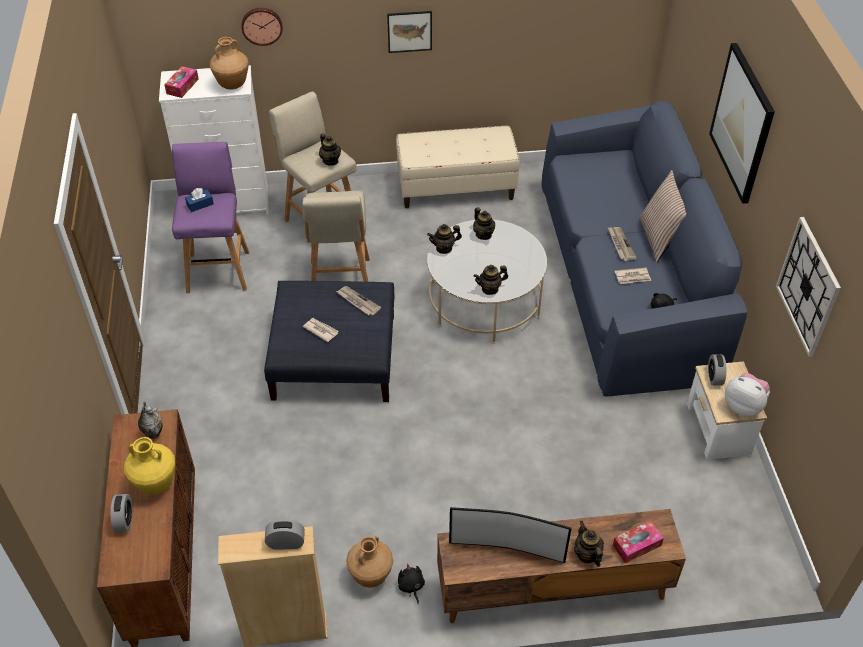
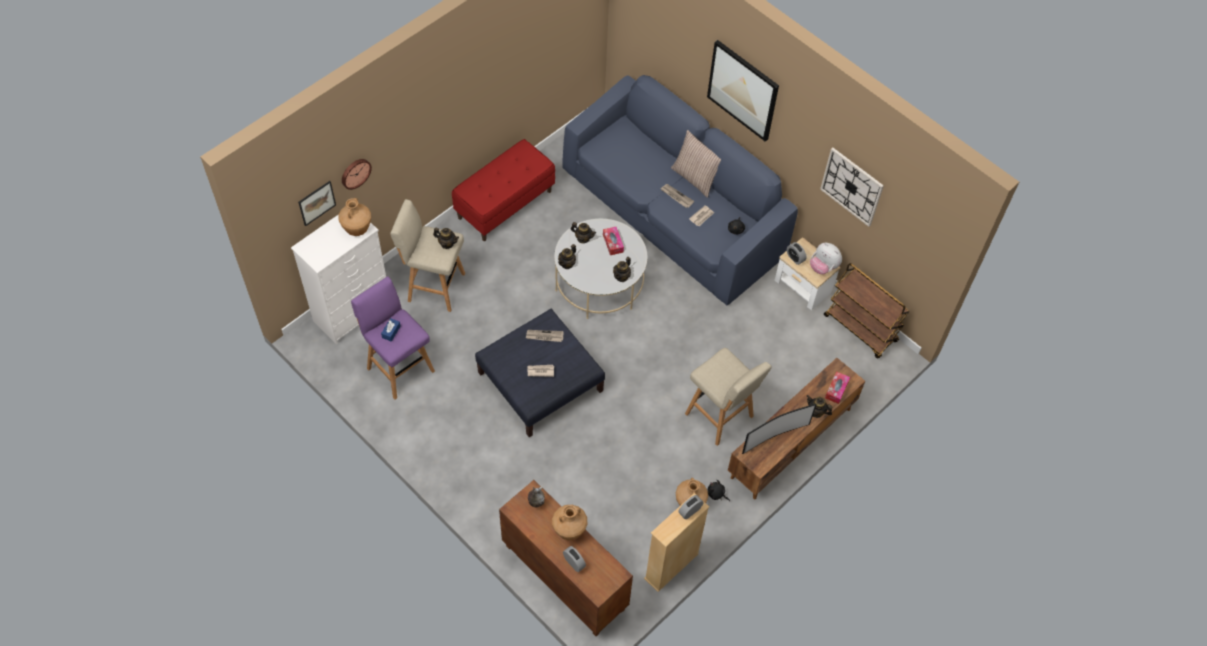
camera: 40 degrees left, 10 degrees up
(156, 484) = (569, 530): yellow vase -> brown vase
(182, 86) = (321, 251): tissue box -> tissue box (613, 243)
(340, 281) = (492, 325): beige stool -> beige stool (720, 417)
(409, 31) = (452, 117): picture -> picture (317, 203)
(456, 188) = (505, 204): beige bench -> red bench
(743, 405) = (823, 267): plush toy -> plush toy turned 135 degrees counterclockwise
(756, 516) = (861, 328): none -> brown cart

